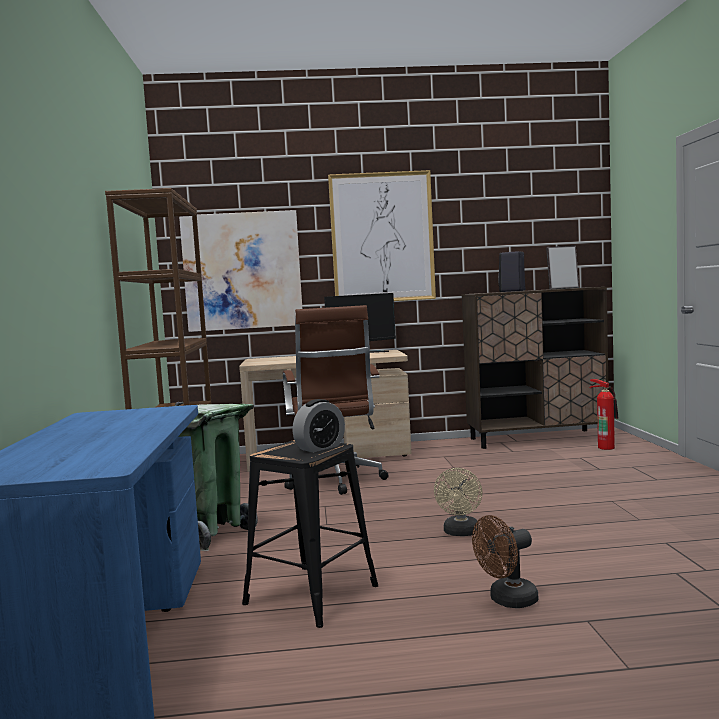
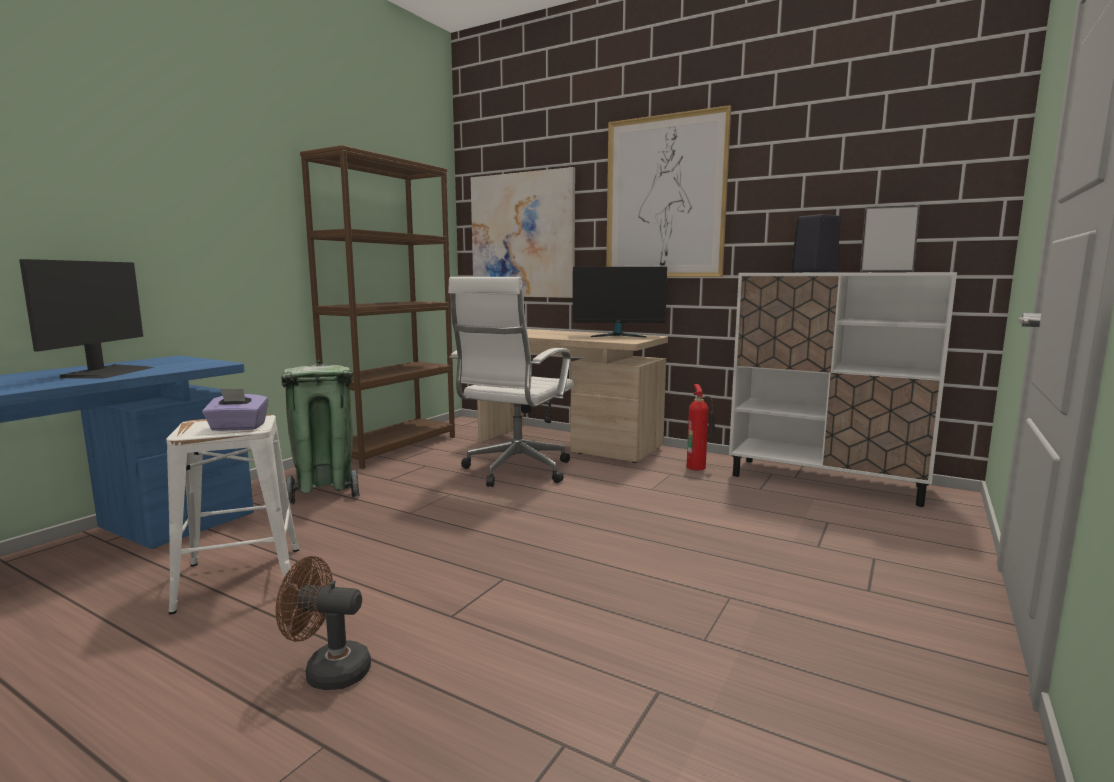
camera: 35 degrees right, 5 degrees up
(119, 427) = (108, 372): none -> monitor
(312, 594) = (240, 579): black stool -> white stool
(320, 448) = (238, 427): alarm clock -> purple tissue box
(335, 481) = (514, 472): brown office chair -> white office chair
(461, 533) = (480, 569): beige fan -> none
(536, 439) = (826, 481): brown cabinet -> white cabinet
(606, 447) = (899, 518): fire extinguisher -> fire extinguisher (697, 467)

